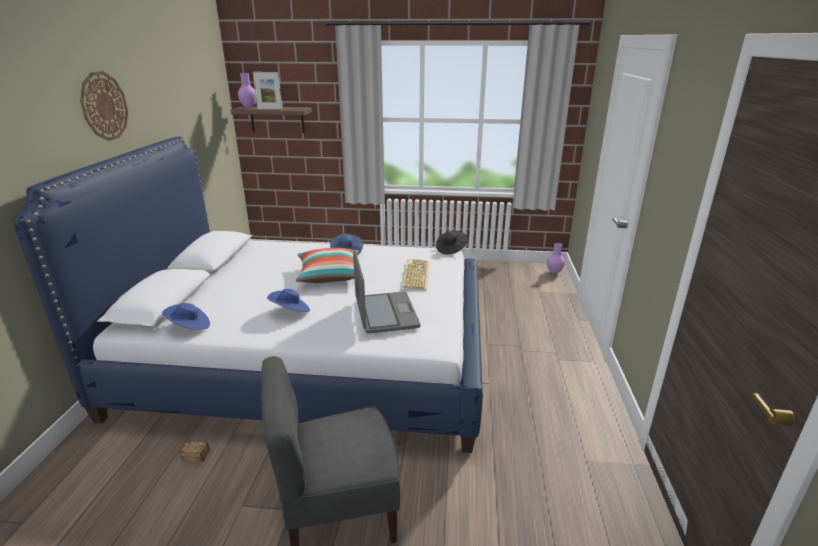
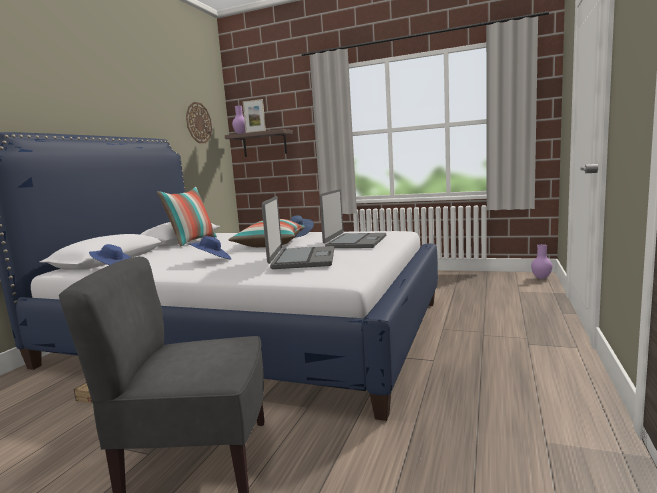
camera: 15 degrees right, 15 degrees down
(104, 106) = (93, 98): wall clock -> wall clock (198, 123)
(234, 264) = (192, 242): none -> pillow
(415, 275) = (355, 242): keyboard -> laptop
(451, 249) = (405, 230): black hat -> none

